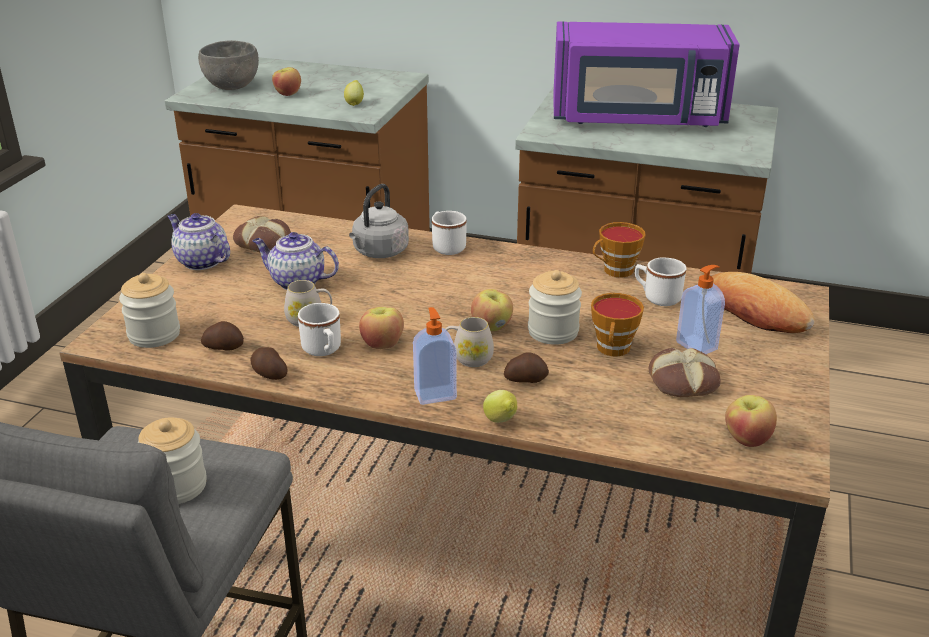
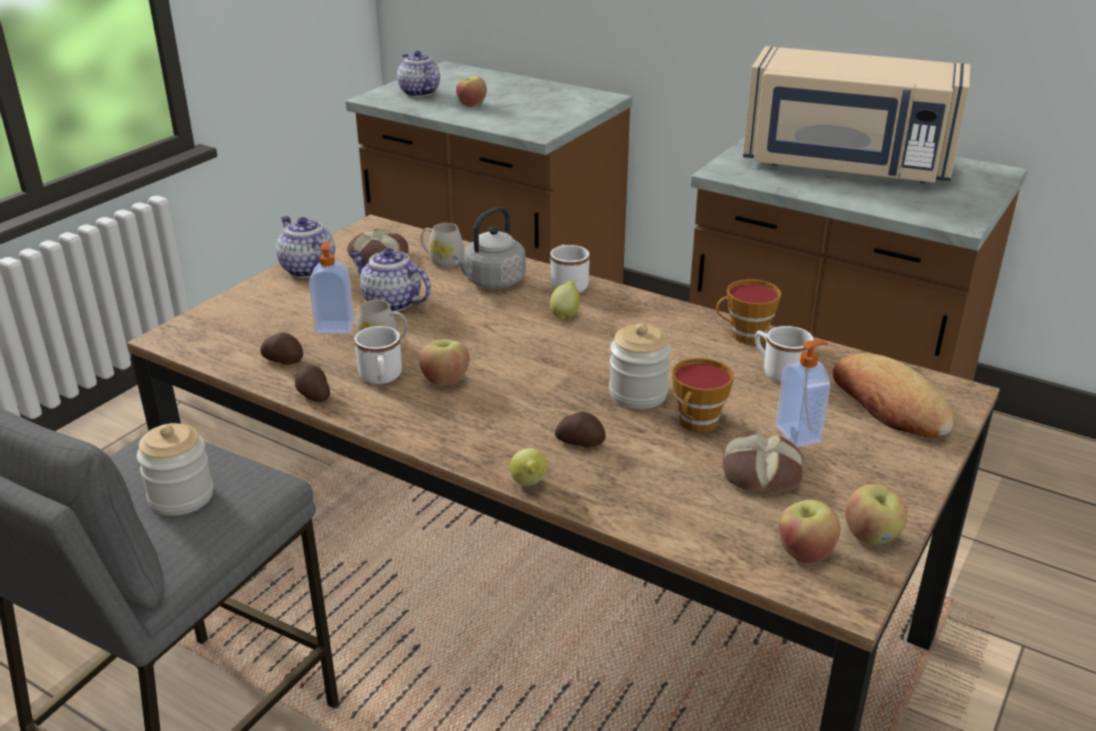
camera: 15 degrees right, 0 degrees up
(154, 335) = (223, 338): jar -> none
(231, 87) = (418, 92): grey bowl -> teapot
(354, 103) = (535, 120): lemon -> lemon (565, 314)
(435, 394) = (473, 443): soap dispenser -> soap dispenser (335, 326)
(468, 358) = (528, 409): white mug -> white mug (442, 260)
(492, 327) = (572, 379): apple -> apple (871, 536)
(638, 118) = (846, 166): purple microwave -> beige microwave

